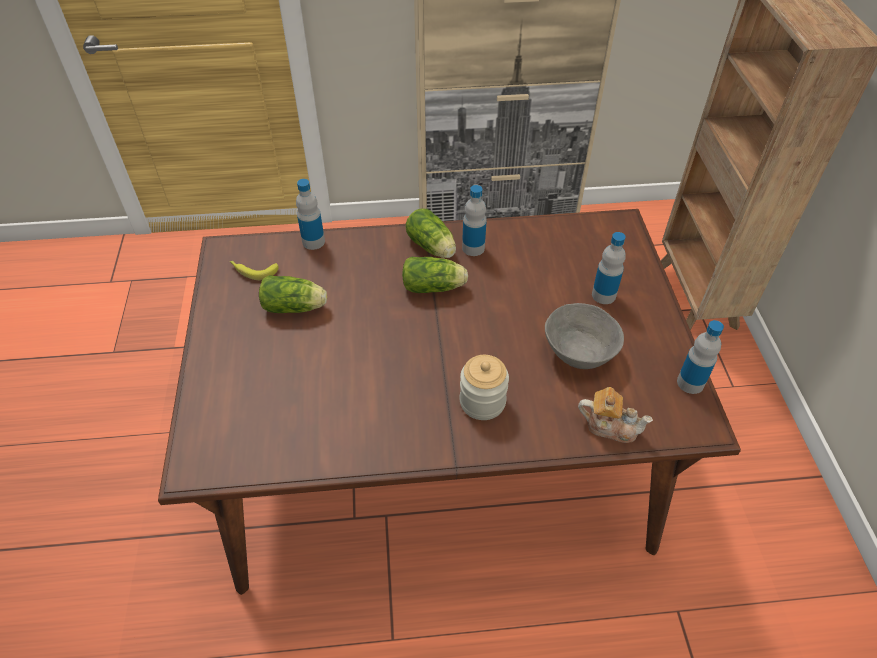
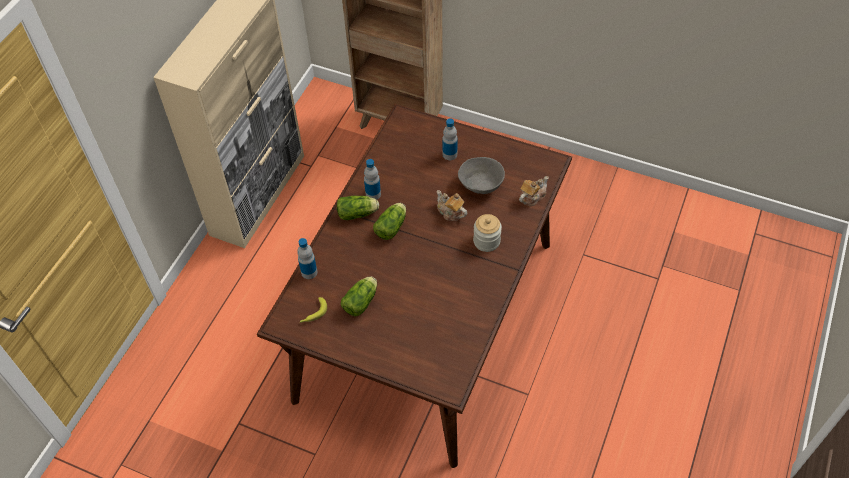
camera: 60 degrees left, 5 degrees up
(503, 337) = (450, 212): none -> teapot
(690, 383) = (527, 152): bottle -> none

